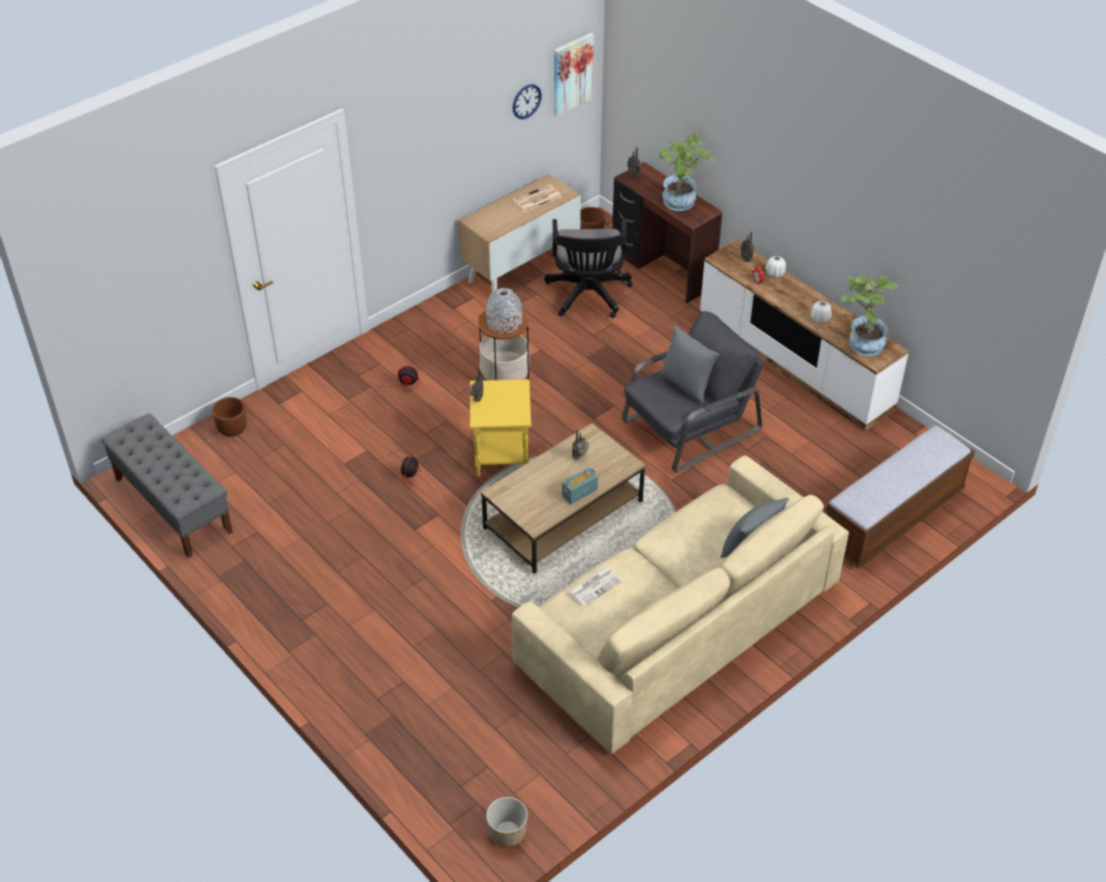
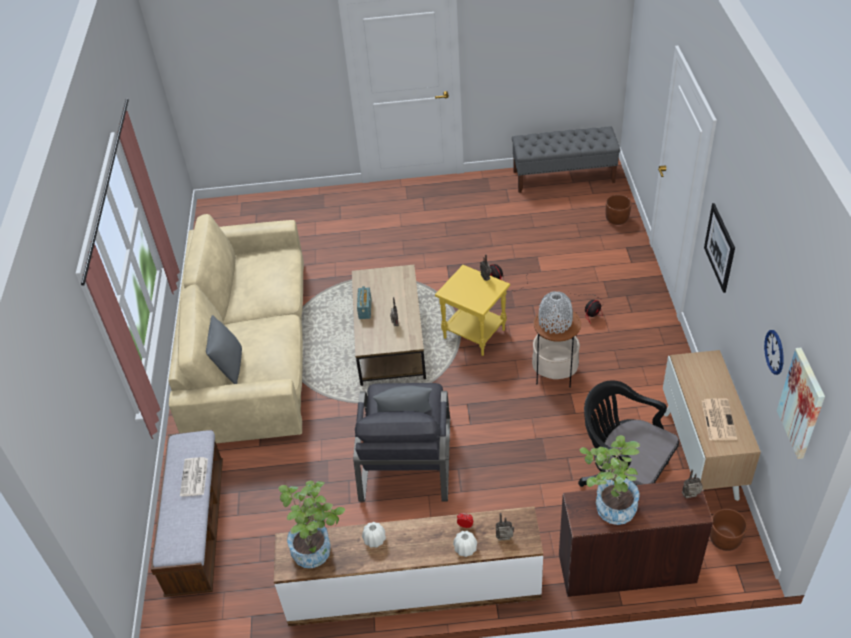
camera: 130 degrees right, 0 degrees up
(410, 169) = (720, 247): none -> picture
(507, 833) = (214, 218): planter -> none
(595, 586) = (282, 273): newspaper -> newspaper (194, 477)

